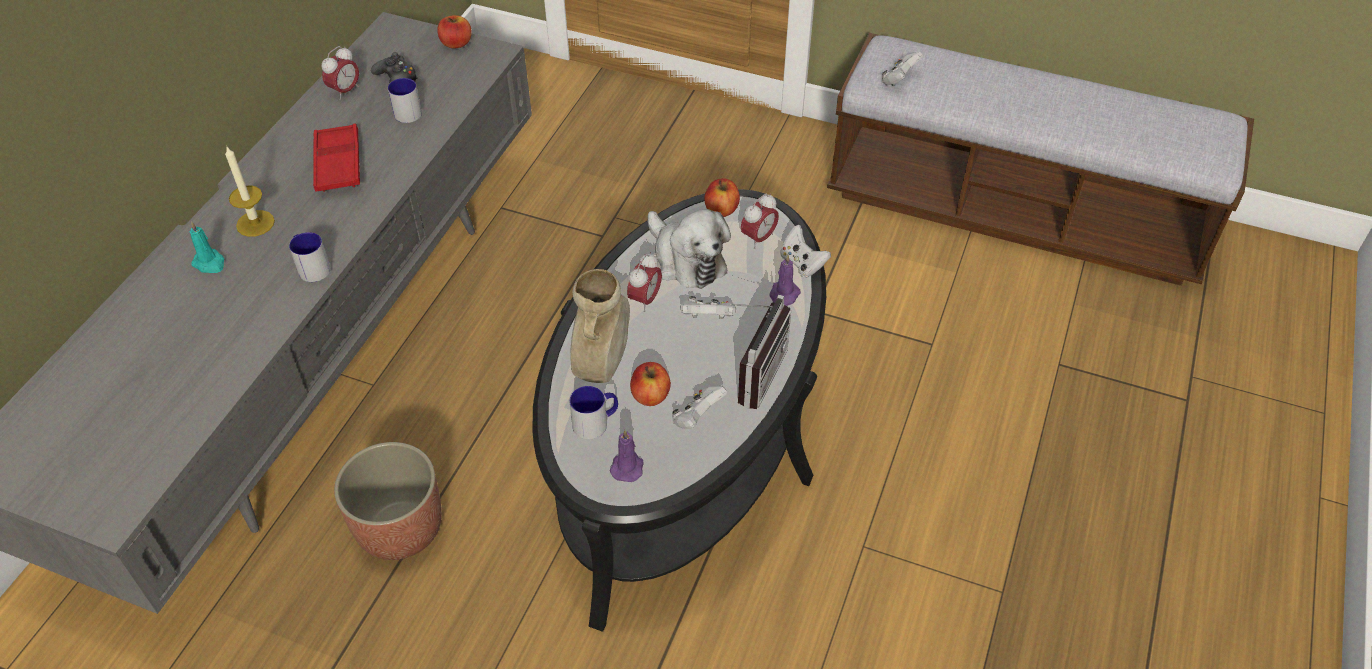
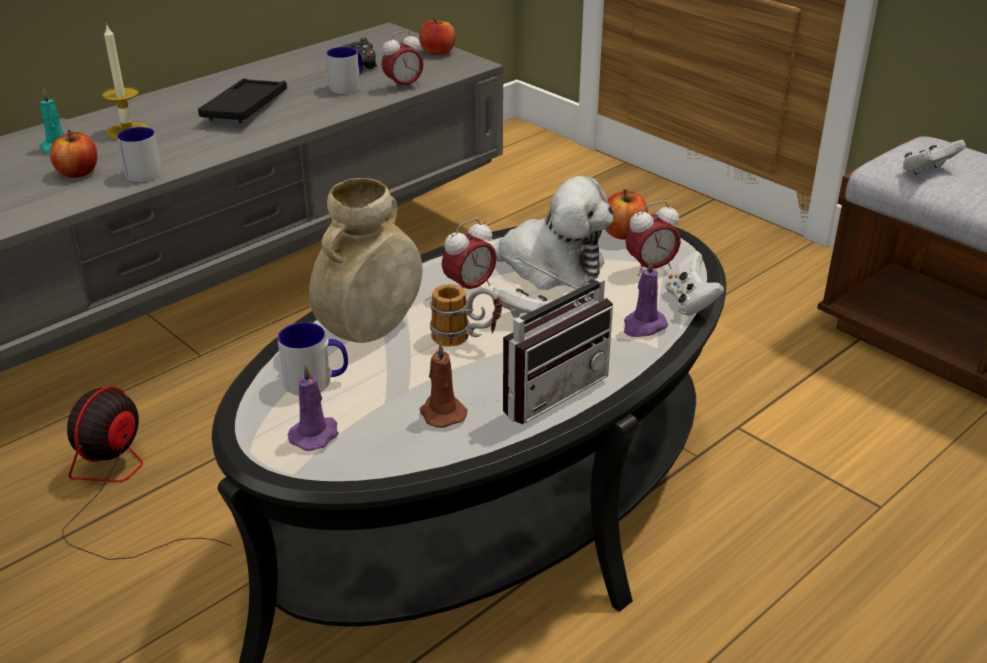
camera: 25 degrees right, 15 degrees down
(338, 164) = (245, 108): red tray -> black tray
(345, 91) = (302, 63): alarm clock -> alarm clock (403, 86)
(400, 528) = (118, 490): planter -> fan
(650, 395) = (402, 375): apple -> apple (78, 173)
(673, 349) = (466, 340): none -> mug
(686, 259) = (547, 265): plush toy -> plush toy turned 60 degrees counterclockwise
(697, 417) = (441, 413): white game controller -> brown candle

